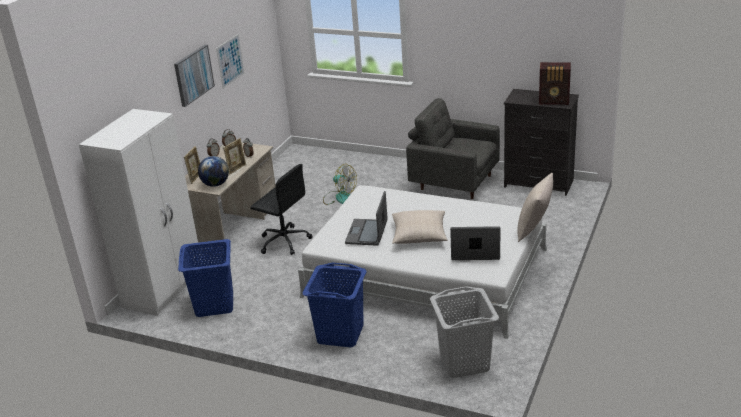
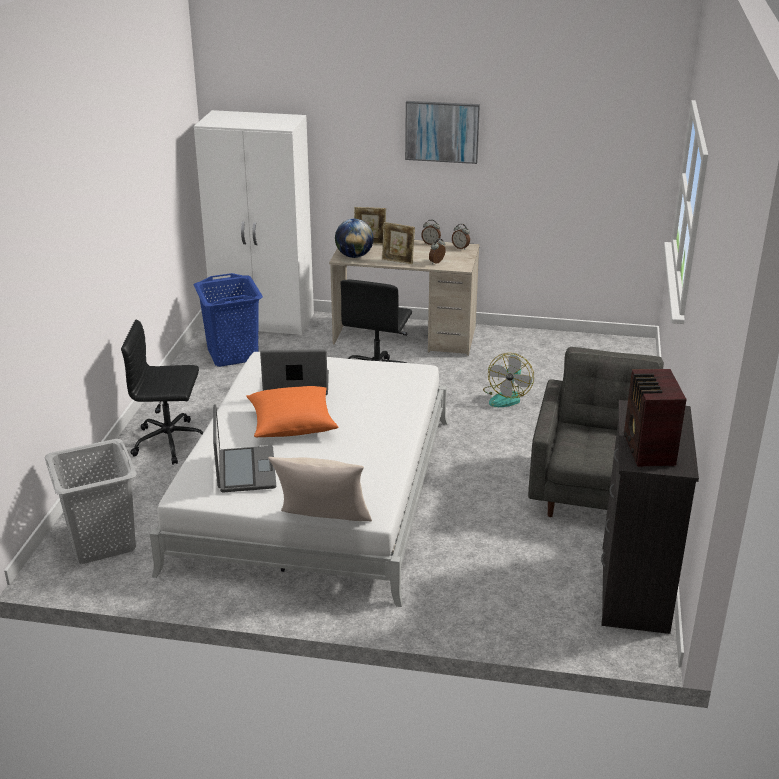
camera: 75 degrees right, 0 degrees up
(230, 61) = (532, 150): picture -> none
(340, 334) = (171, 442): blue laundry basket -> black office chair
(419, 235) = (292, 424): beige pillow -> orange pillow

